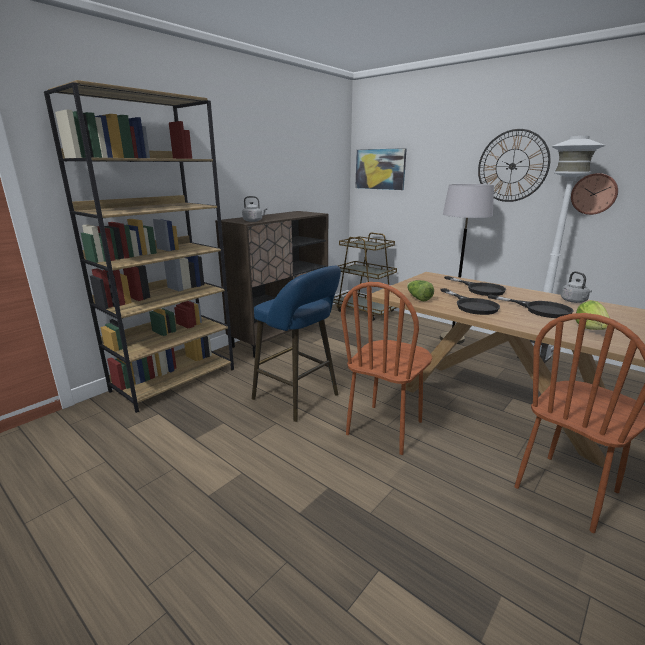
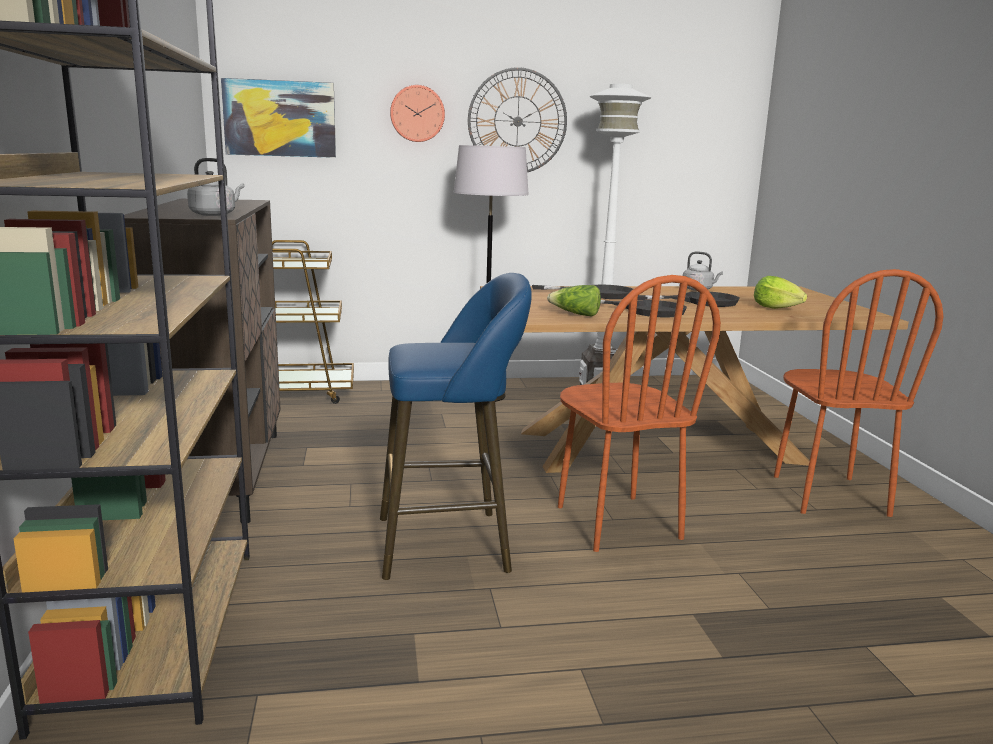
camera: 50 degrees left, 5 degrees down
(594, 194) = (622, 160): wall clock -> wall clock (417, 113)

